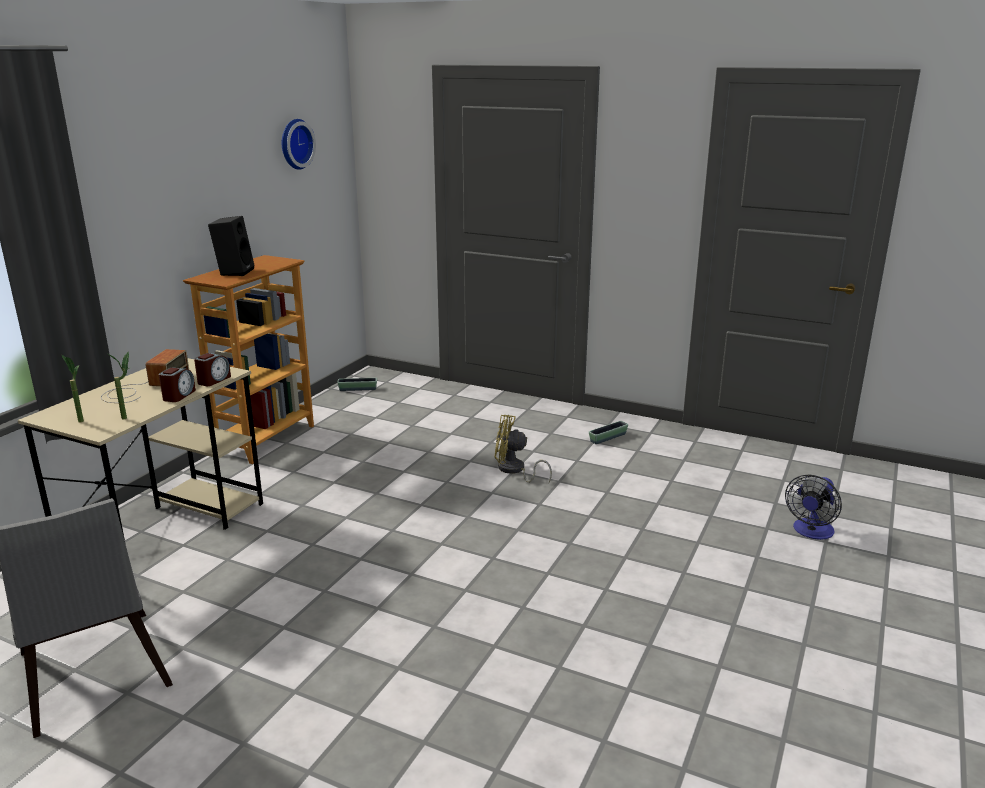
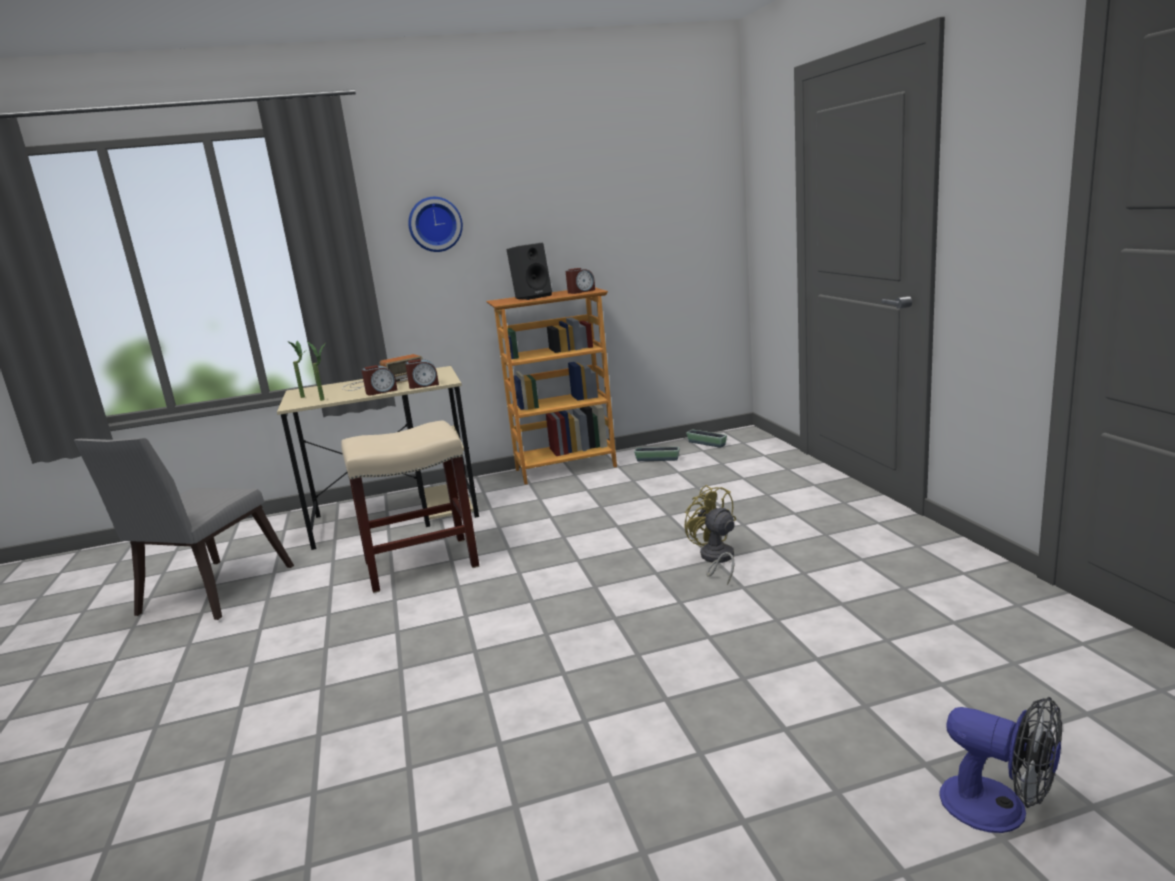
camera: 50 degrees right, 5 degrees down
(274, 262) = (581, 291): none -> alarm clock
(289, 558) = (420, 564): none -> beige stool
(294, 144) = (646, 175): wall clock -> wall clock (435, 224)
(608, 438) = (889, 561): planter -> planter (657, 459)
(811, 532) = (998, 810): fan -> fan turned 135 degrees counterclockwise

